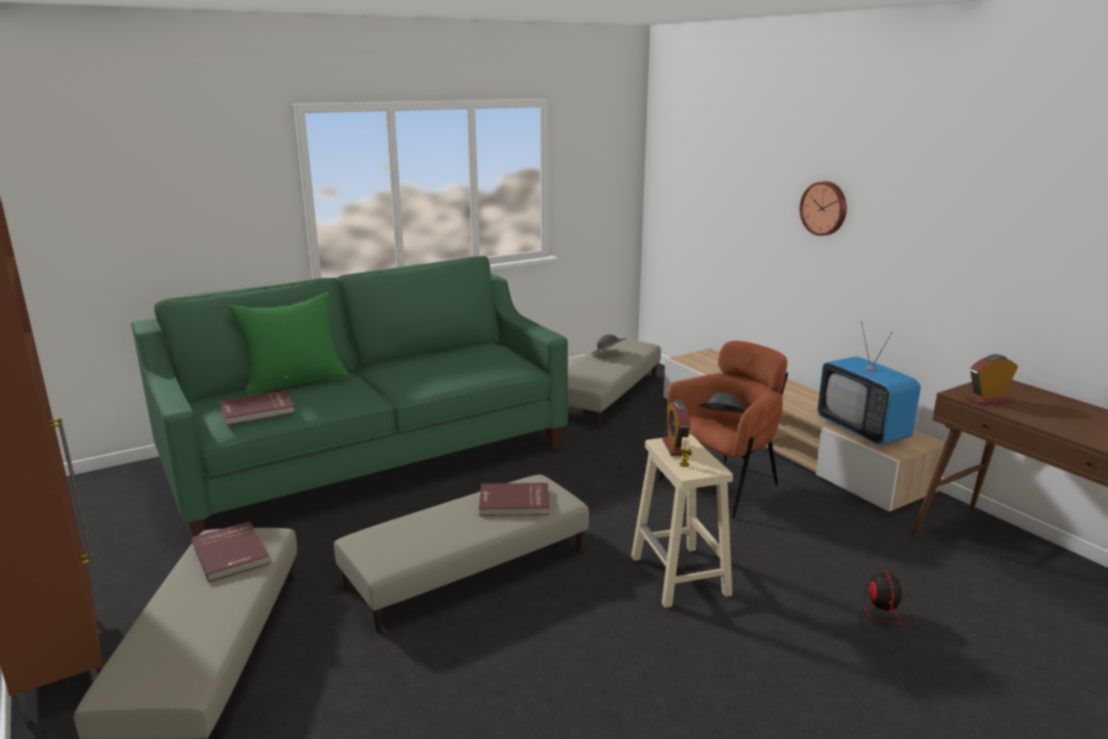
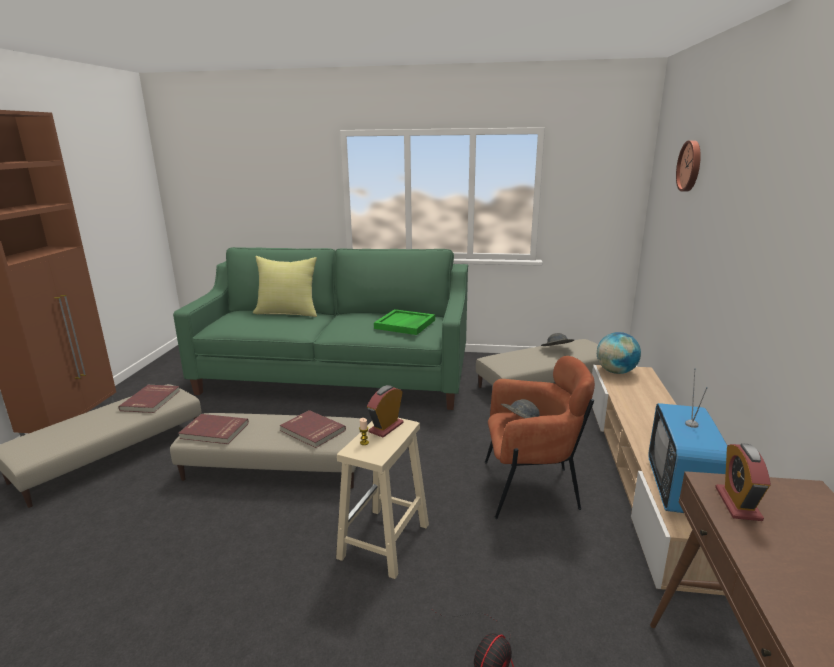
camera: 40 degrees right, 0 degrees up
(257, 410) = (238, 323): red book -> red book (214, 431)
(295, 382) = (288, 312): green pillow -> yellow pillow
(481, 358) = (405, 324): none -> green tray
(692, 359) = (615, 372): none -> globe
(824, 208) = (732, 239): wall clock -> wall clock (690, 166)
(987, 399) = (738, 504): alarm clock -> alarm clock turned 105 degrees counterclockwise

